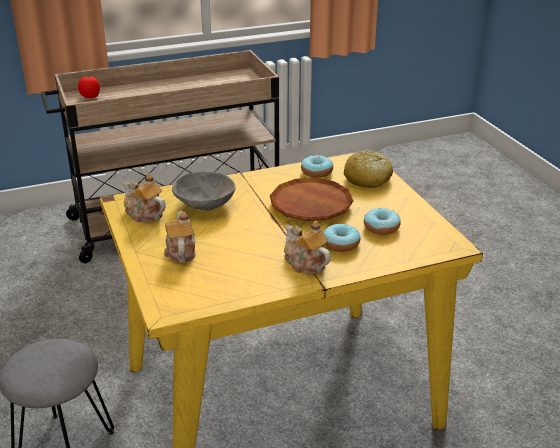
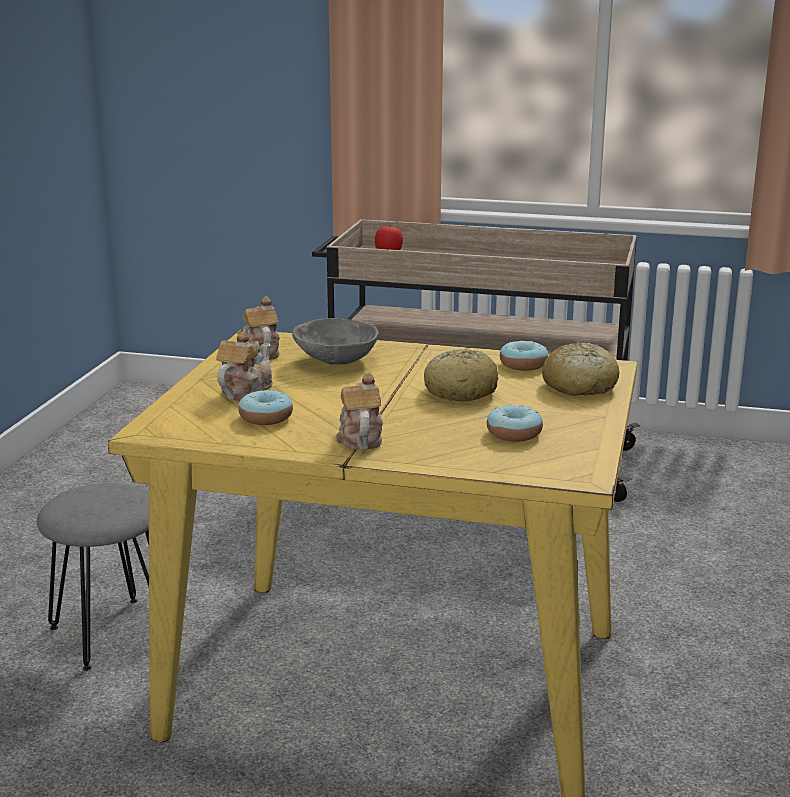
camera: 35 degrees right, 10 degrees down
(311, 205) = (460, 391): brown plate -> bread
(341, 244) = (434, 433): donut -> donut (266, 417)

